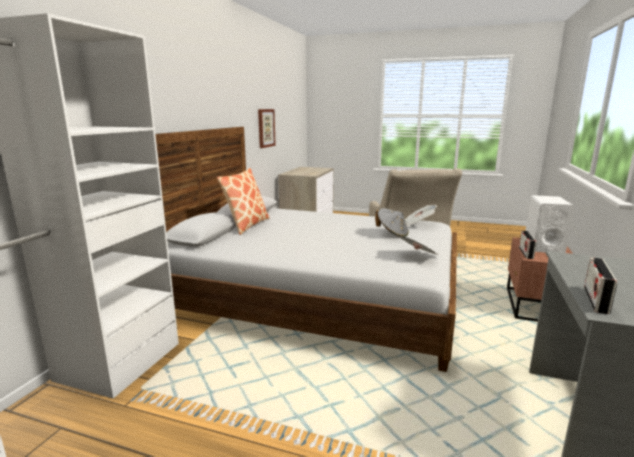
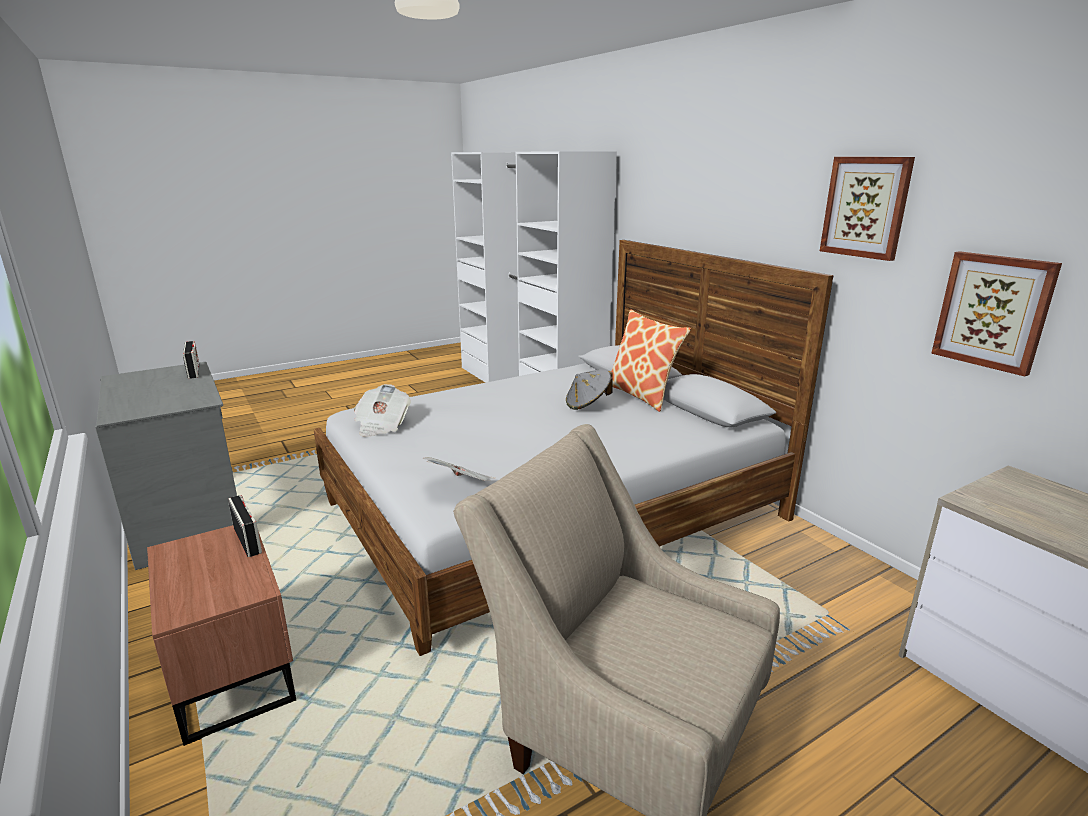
camera: 130 degrees right, 5 degrees up
(237, 94) = (866, 207): none -> picture
(392, 234) = (463, 449): grey hat -> grey hat (588, 404)
(543, 246) = (209, 583): white speaker -> none

